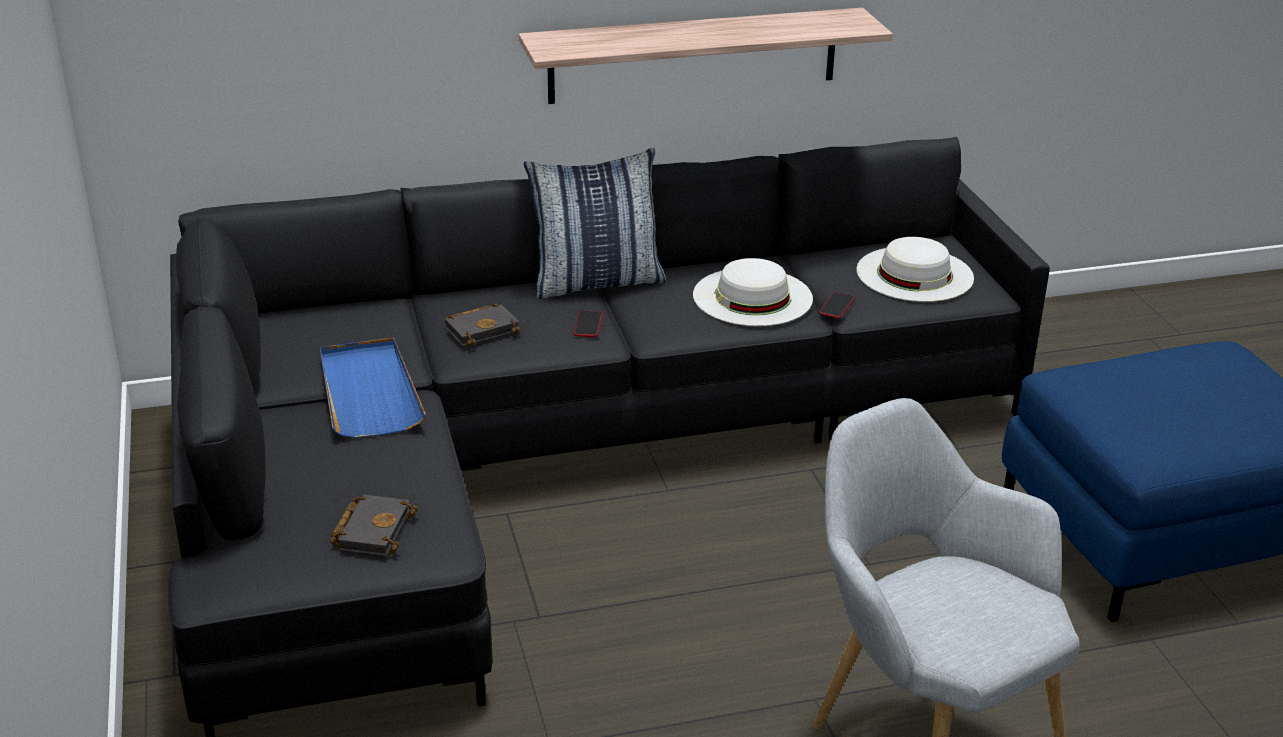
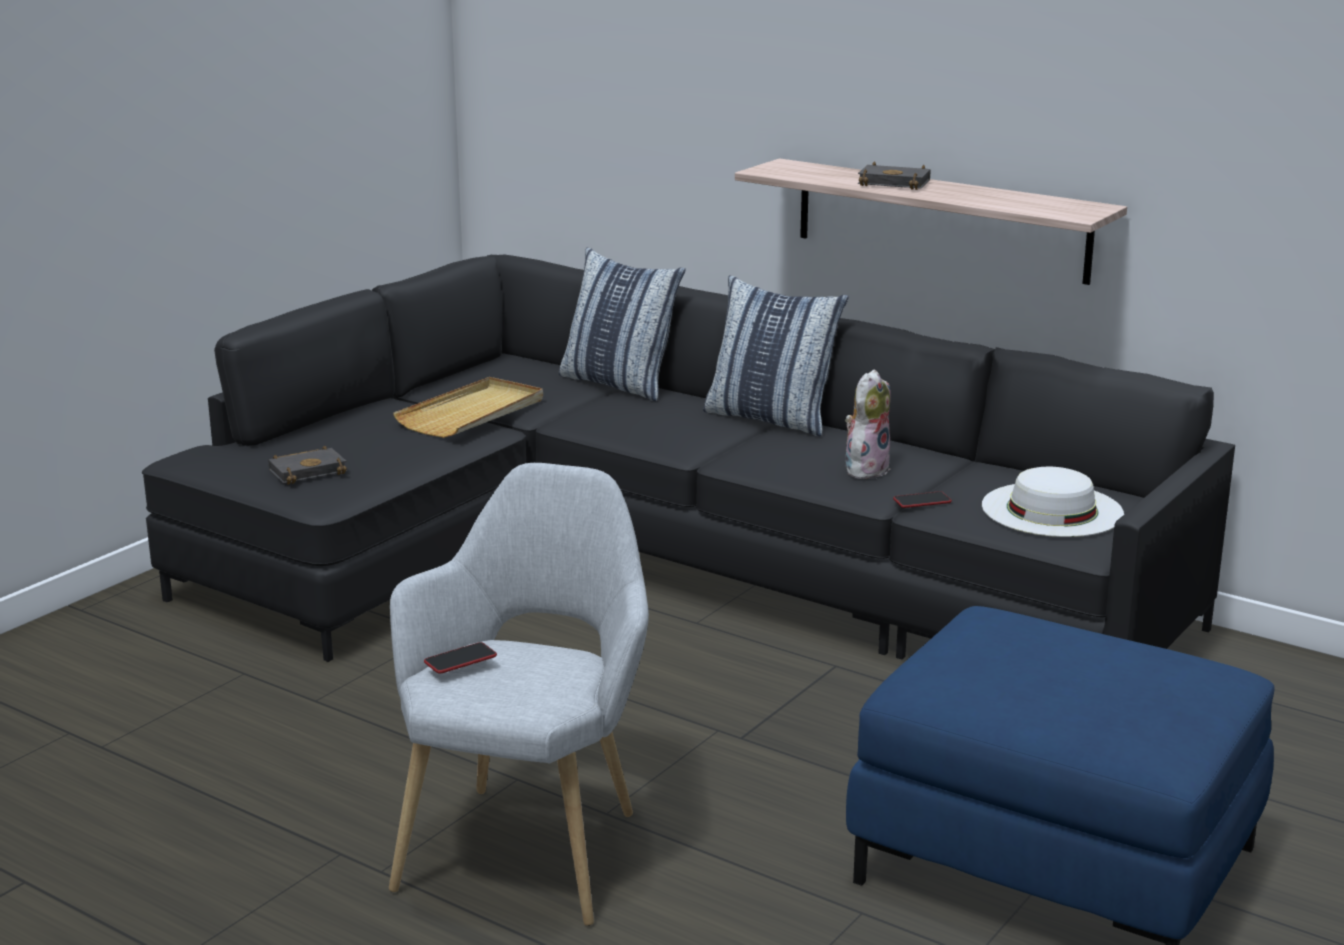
camera: 50 degrees right, 10 degrees down
(368, 392) = (472, 413): blue tray -> beige tray
(415, 302) = (619, 384): none -> pillow
(482, 329) = (622, 411): black book -> black book (896, 183)
(588, 325) = (698, 437): phone -> phone (460, 659)
(752, 297) = (865, 469): white hat -> plush toy

